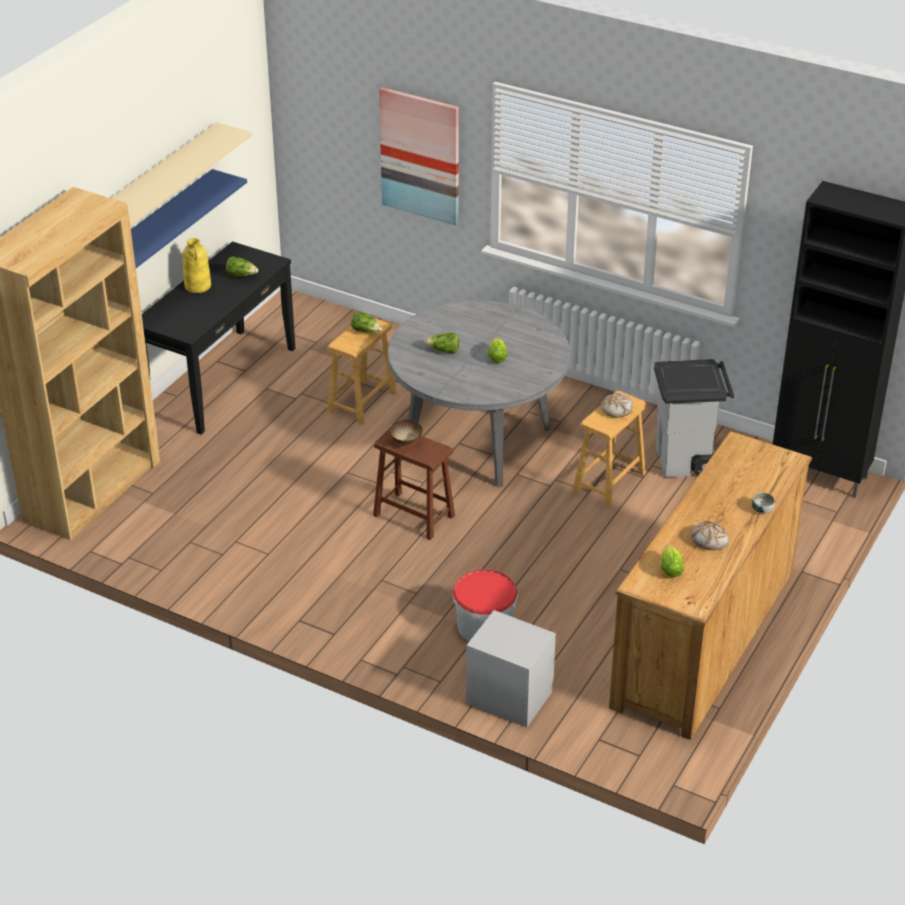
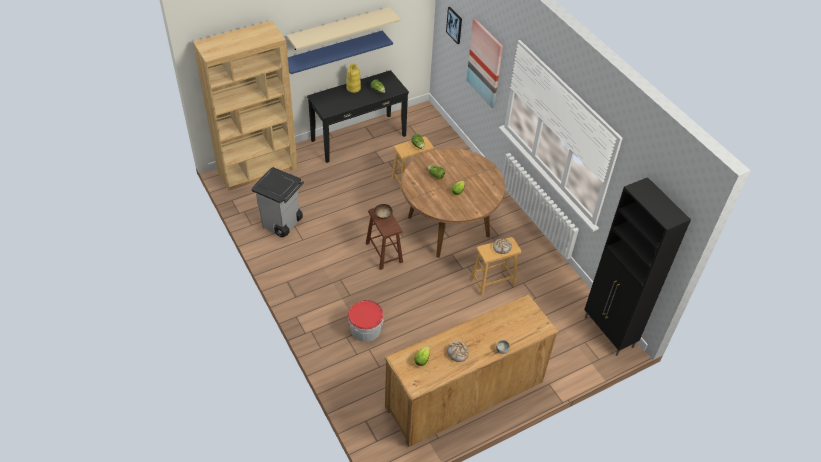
camera: 30 degrees right, 10 degrees up
(330, 119) = (454, 25): none -> picture
(477, 441) = (448, 226): grey dining table -> brown dining table
(509, 697) = (344, 374): grey nightstand -> none
(685, 461) = (543, 288): grey trash can -> grey trash can (282, 224)

